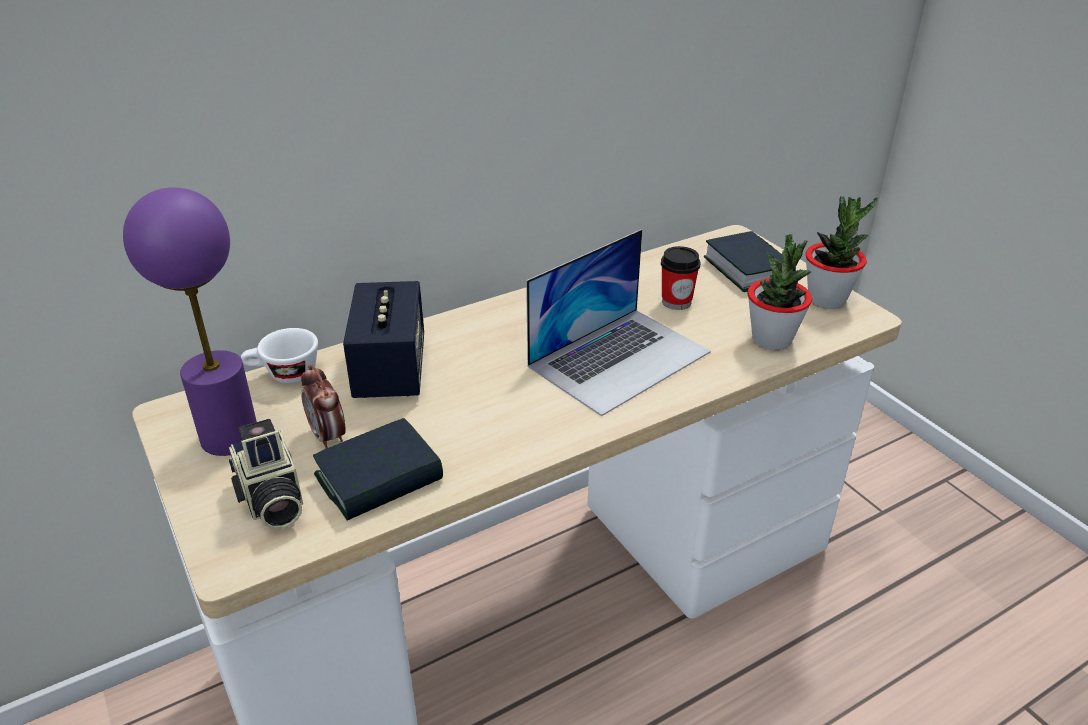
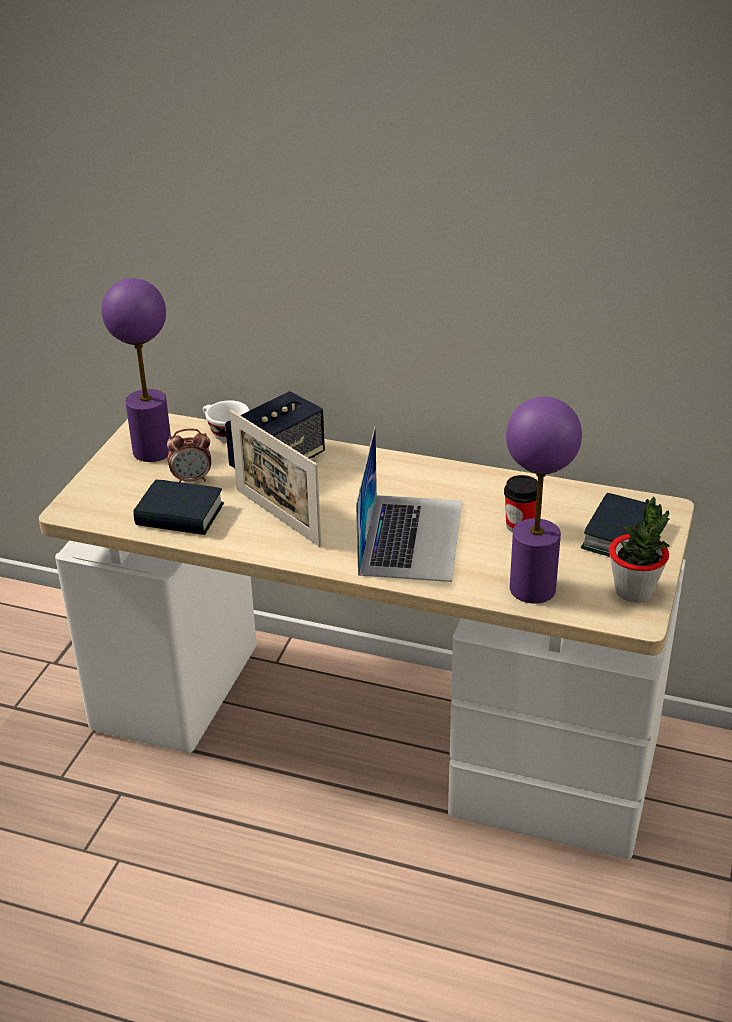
camera: 50 degrees right, 0 degrees up
(271, 500) = (122, 494): camera -> none
(328, 436) = (192, 479): alarm clock -> alarm clock turned 120 degrees counterclockwise
(481, 416) = (277, 517): none -> picture frame
(620, 358) = (411, 536): laptop -> laptop turned 90 degrees counterclockwise
(771, 340) = (531, 589): potted plant -> purple table lamp

